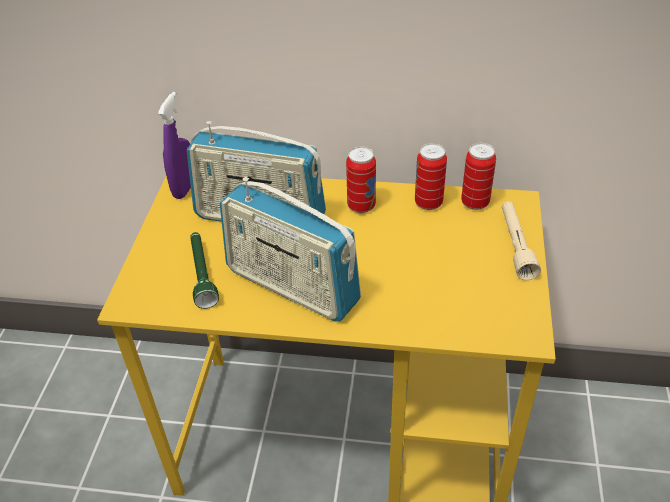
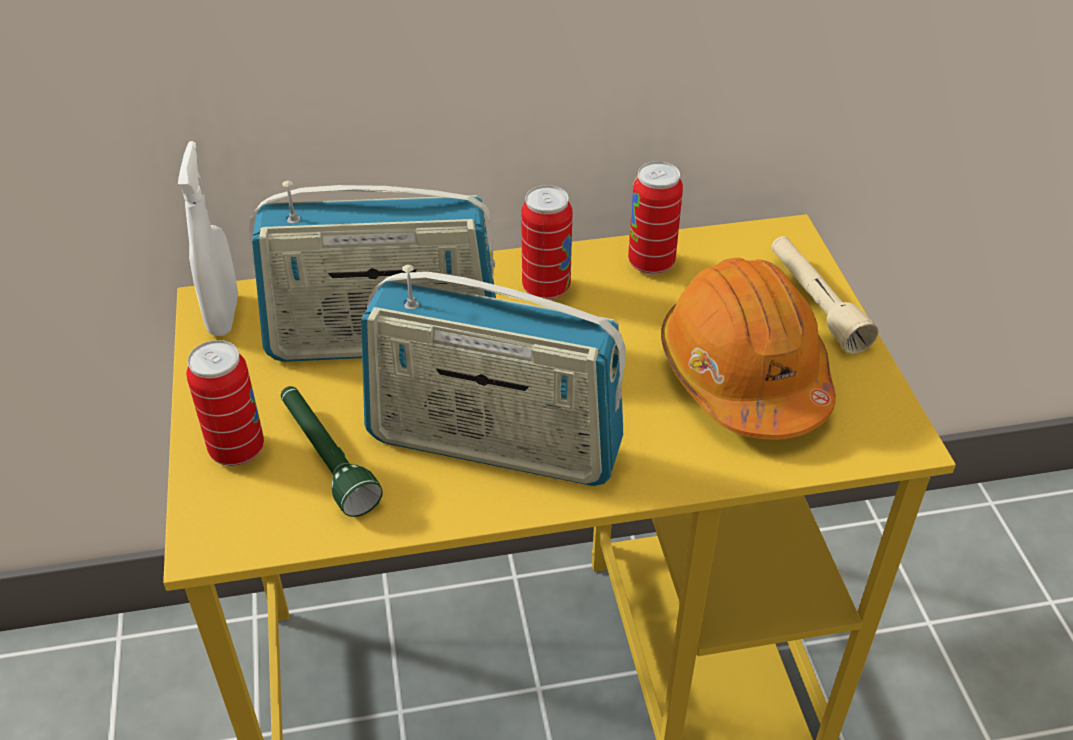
camera: 20 degrees left, 0 degrees up
(185, 188) = (224, 315): purple spray bottle -> white spray bottle
(451, 278) = (743, 374): none -> orange hard hat
(475, 202) = (722, 249): can -> can (237, 450)

